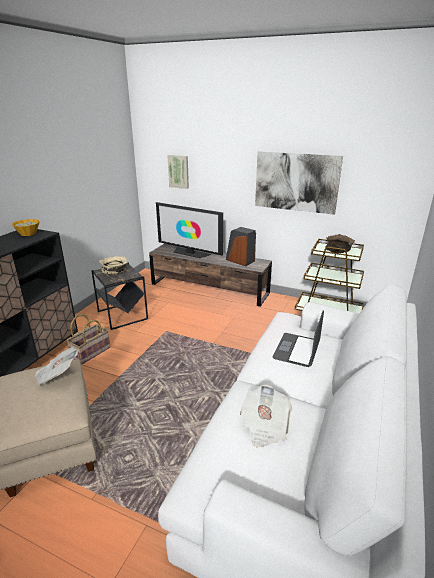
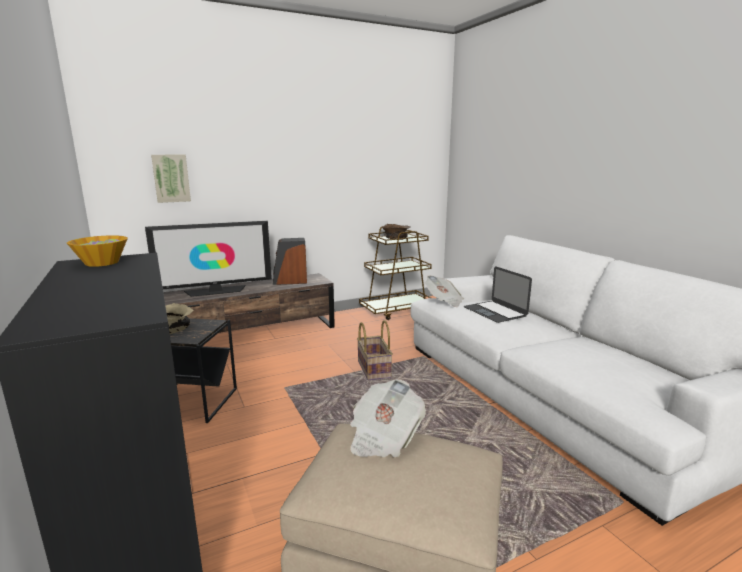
camera: 50 degrees left, 10 degrees down
(90, 352) = (229, 458): basket -> basket (373, 369)
(264, 427) = (595, 357): newspaper -> newspaper (444, 301)
(296, 182) = (335, 175): picture -> none

